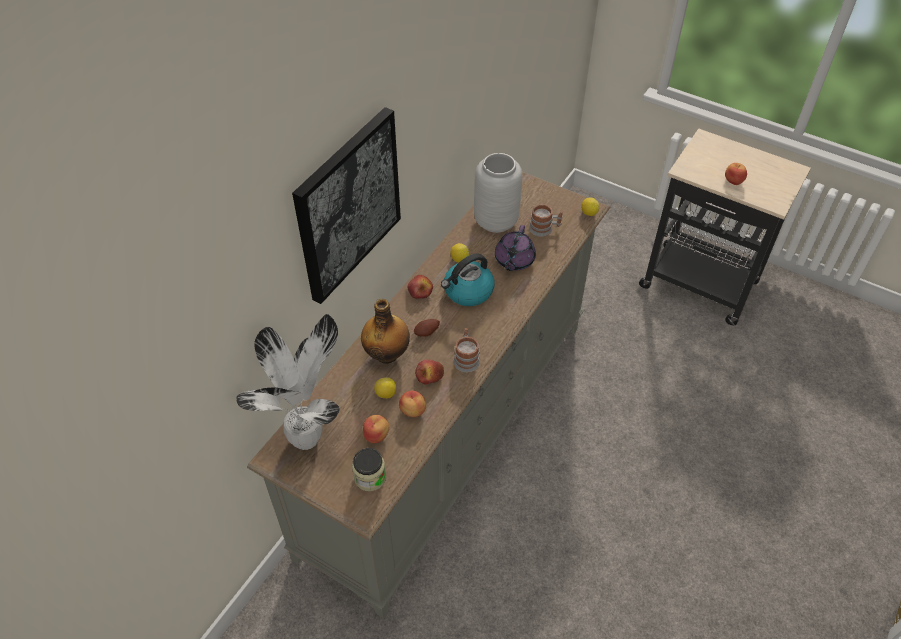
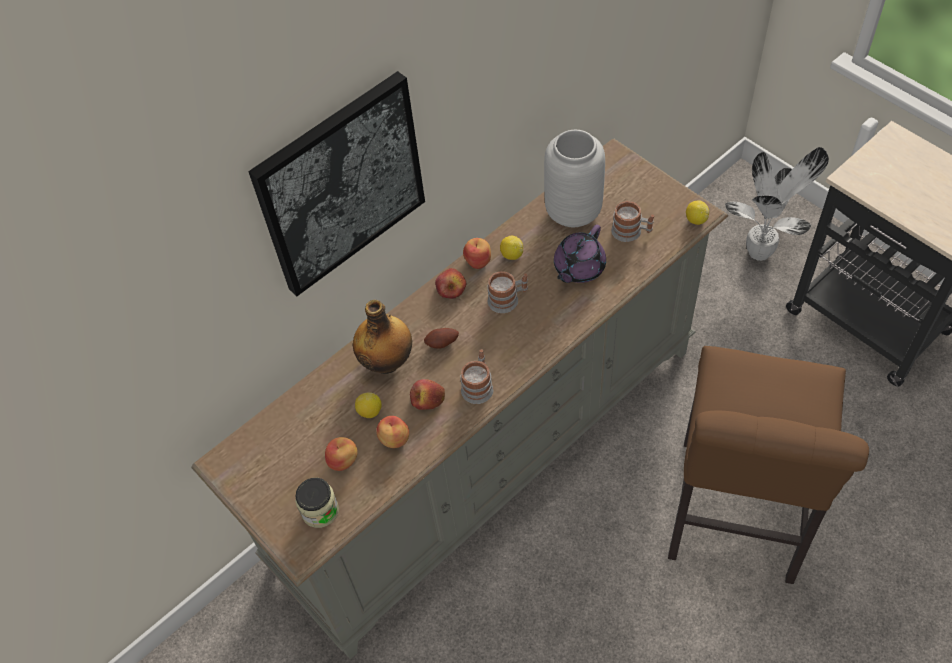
camera: 20 degrees right, 5 degrees up
(309, 438) = (267, 447): potted plant -> potted plant (762, 252)
(468, 291) = (508, 299): kettle -> mug
(649, 442) = (734, 519): none -> brown stool
(733, 180) = (914, 203): apple -> apple (478, 261)

